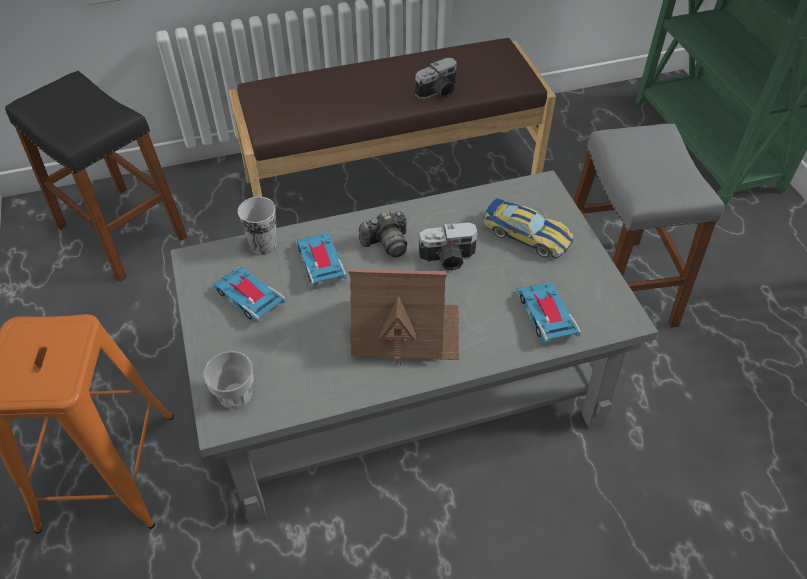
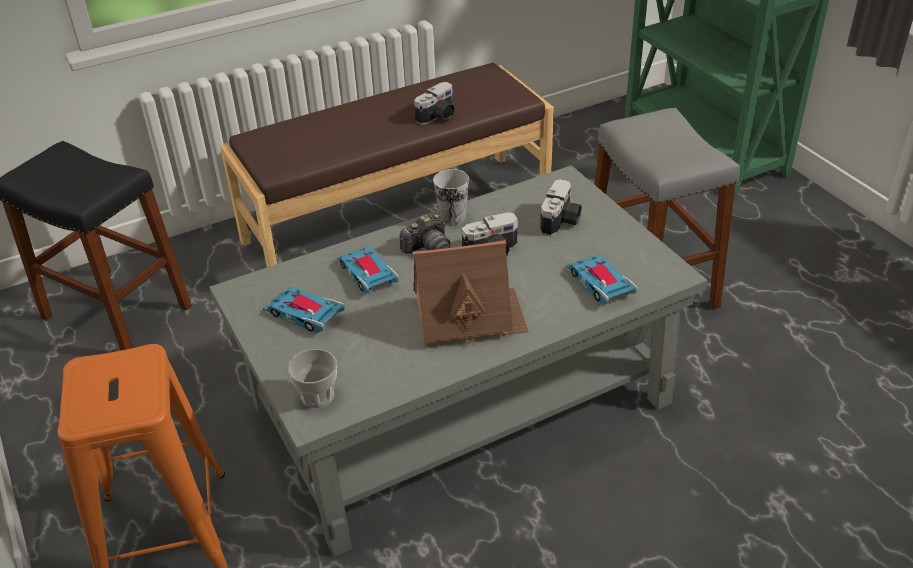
camera: 10 degrees left, 10 degrees down
(263, 245) = (304, 268): cup -> cup (452, 218)
(526, 235) = (562, 221): toy car -> camera

